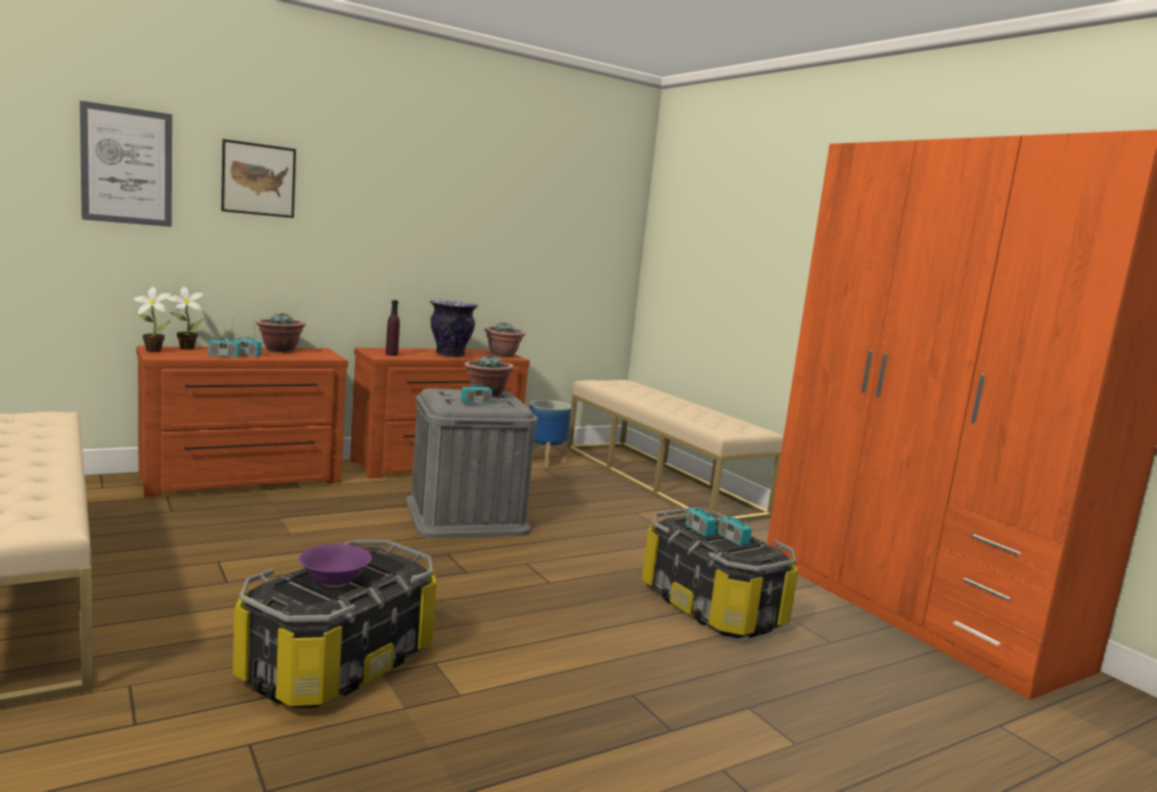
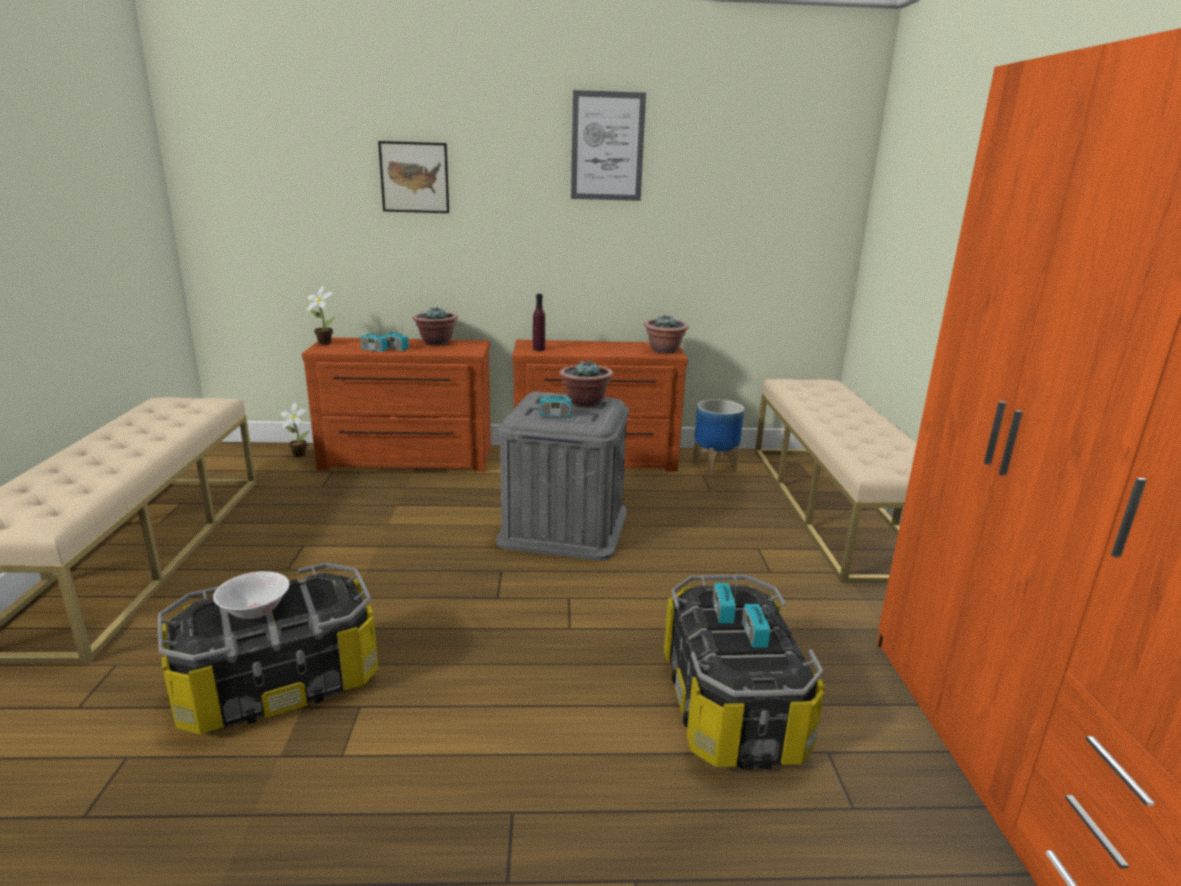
camera: 30 degrees right, 10 degrees up
(127, 166) = (302, 176): picture -> picture (607, 146)
(184, 348) = (356, 340): potted plant -> potted plant (298, 454)
(334, 581) = (255, 611): purple bowl -> white bowl
(450, 355) = (602, 350): vase -> none

